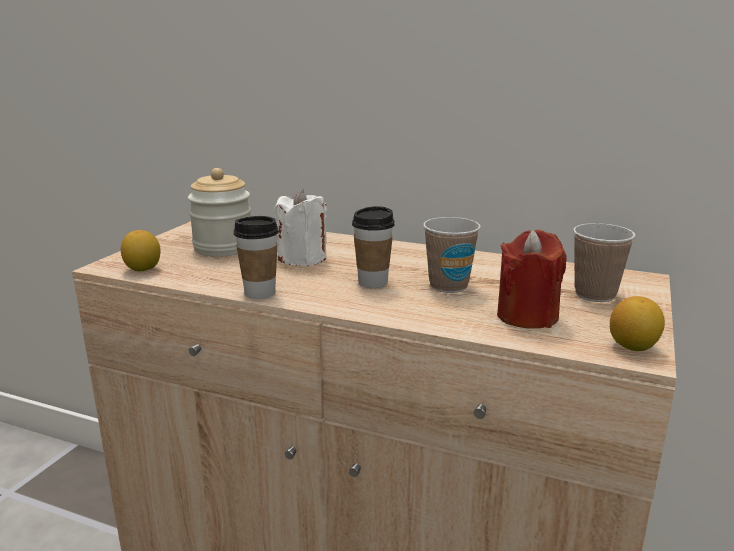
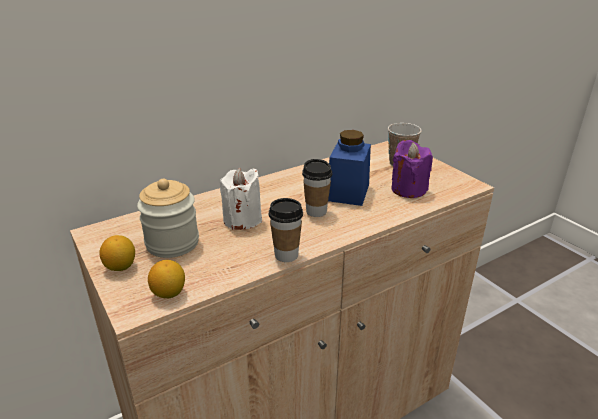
camera: 55 degrees left, 10 degrees up
(448, 286) = (348, 192): cup -> blue jar
(527, 316) = (408, 189): red candle -> purple candle
(633, 347) = (461, 182): lemon -> lemon (121, 267)

